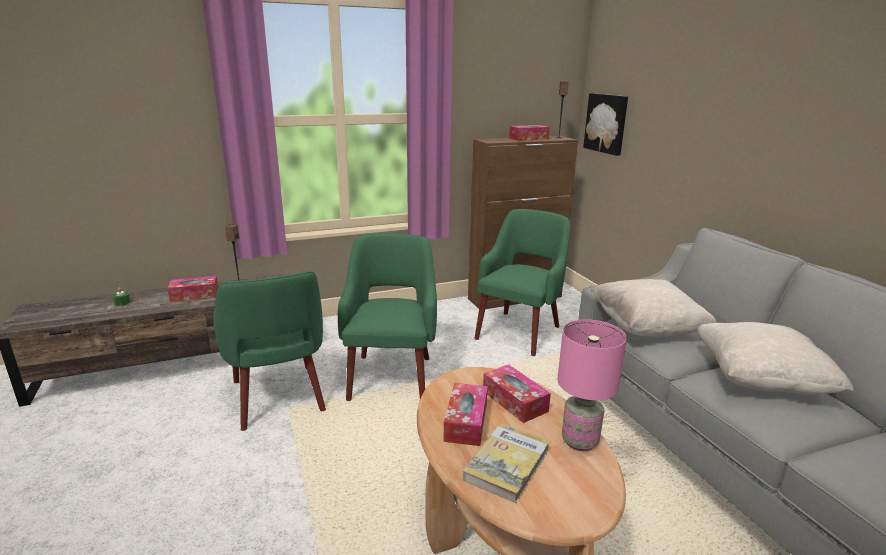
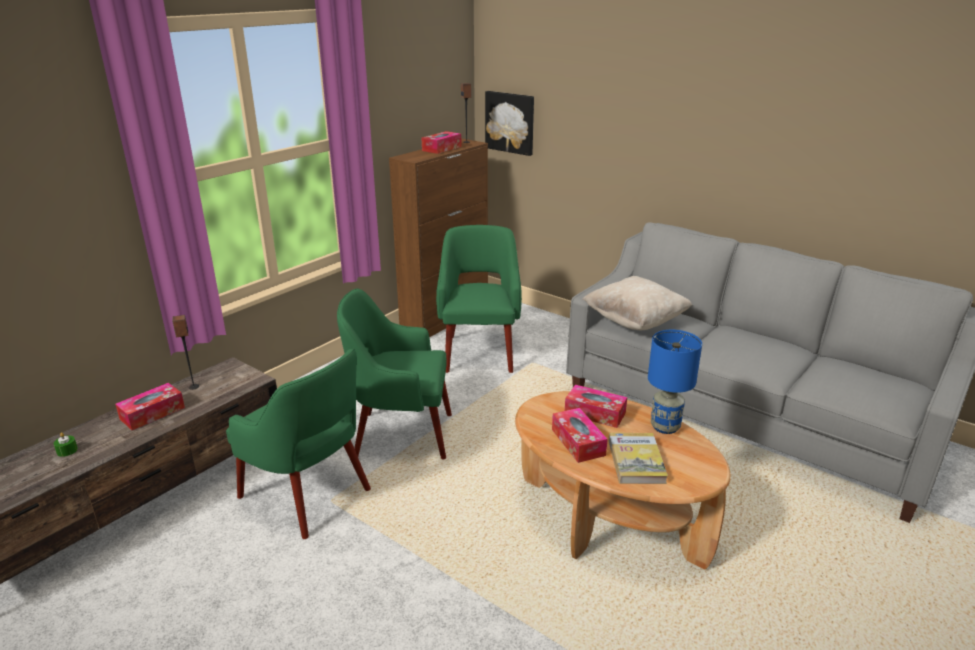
camera: 30 degrees left, 5 degrees up
(391, 377) = (401, 435): green armchair -> green armchair turned 60 degrees counterclockwise
(580, 442) = (665, 427): pink table lamp -> blue table lamp
(759, 381) = (737, 343): beige pillow -> none

